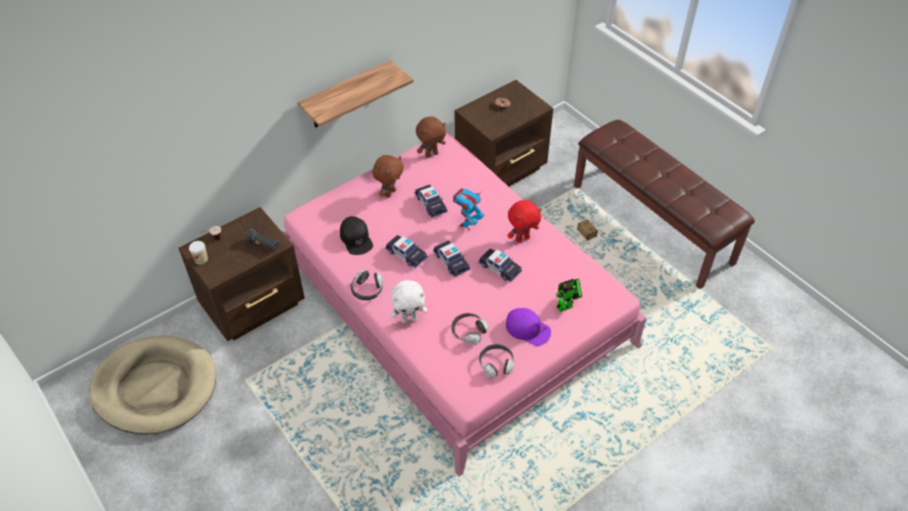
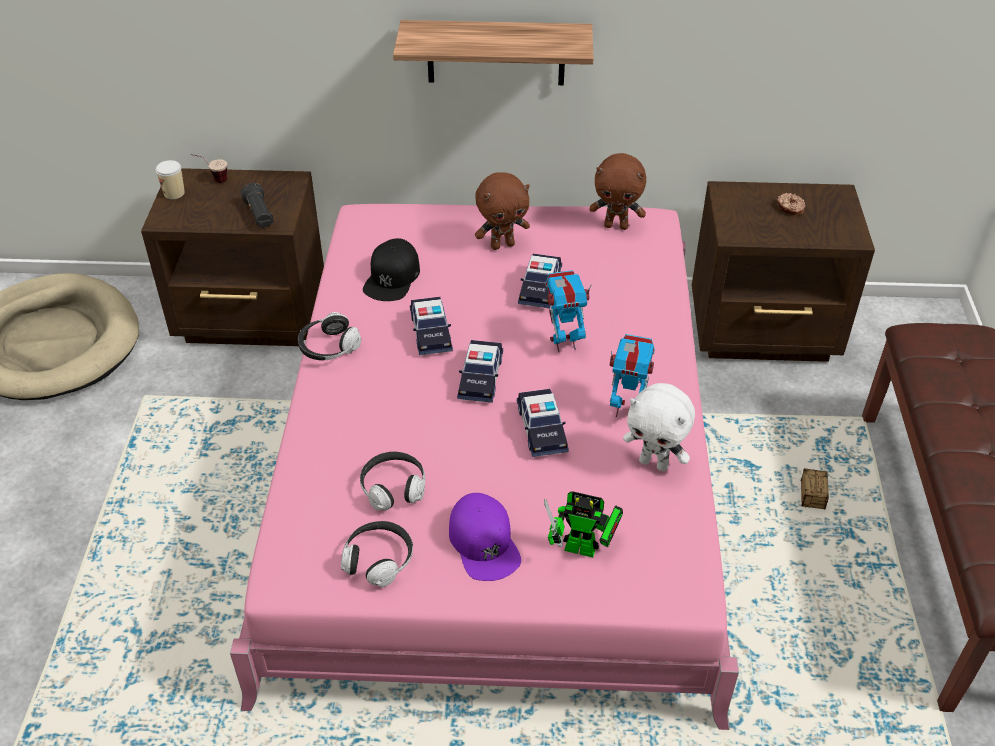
camera: 40 degrees right, 5 degrees down
(409, 319) = (336, 418): white plush toy -> white plush toy (654, 463)
(522, 238) = (627, 409): red plush toy -> toy robot

